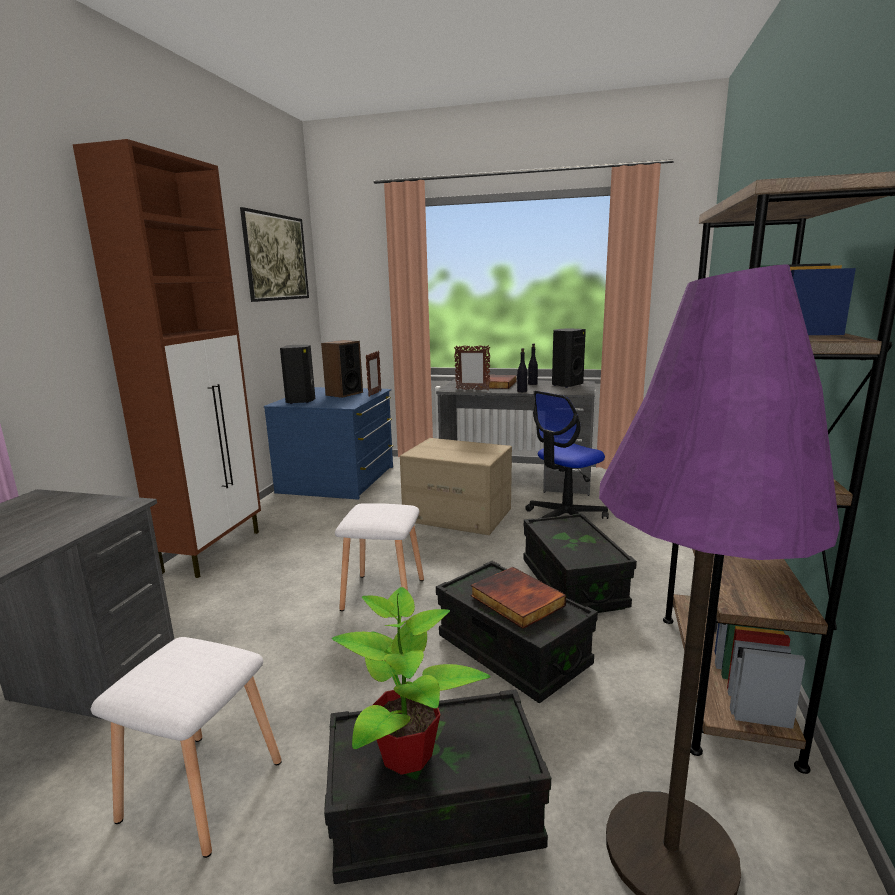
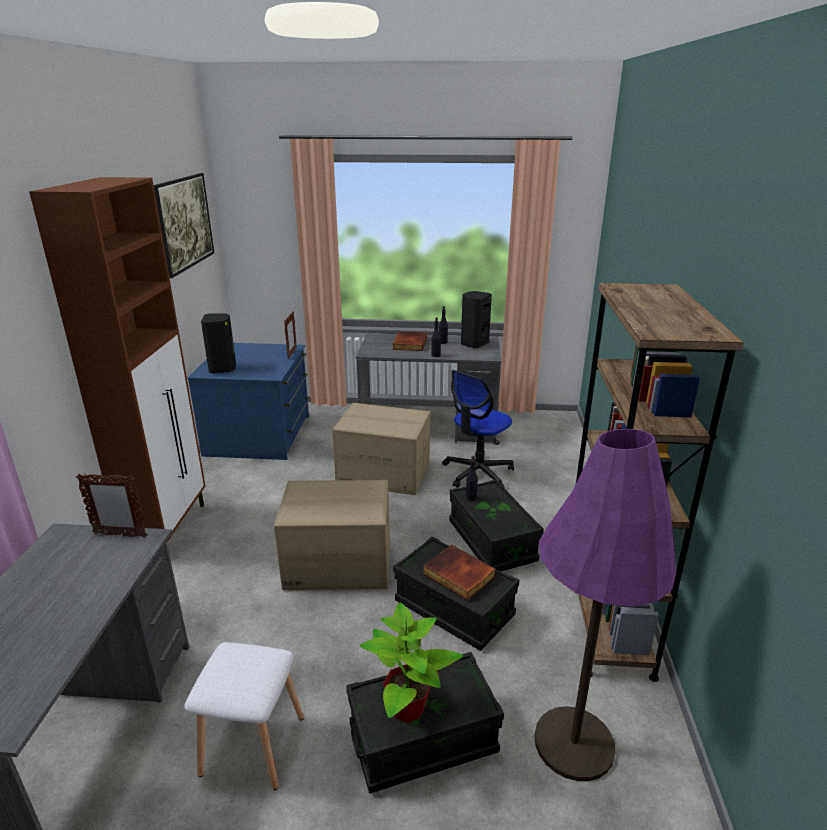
camera: 10 degrees left, 10 degrees up
(344, 394) = (261, 355): speaker -> none
(382, 594) = (338, 565): white stool -> cardboard box
(472, 389) = (389, 353): picture frame -> picture frame (120, 535)
(548, 527) = (471, 497): none -> black bottle

